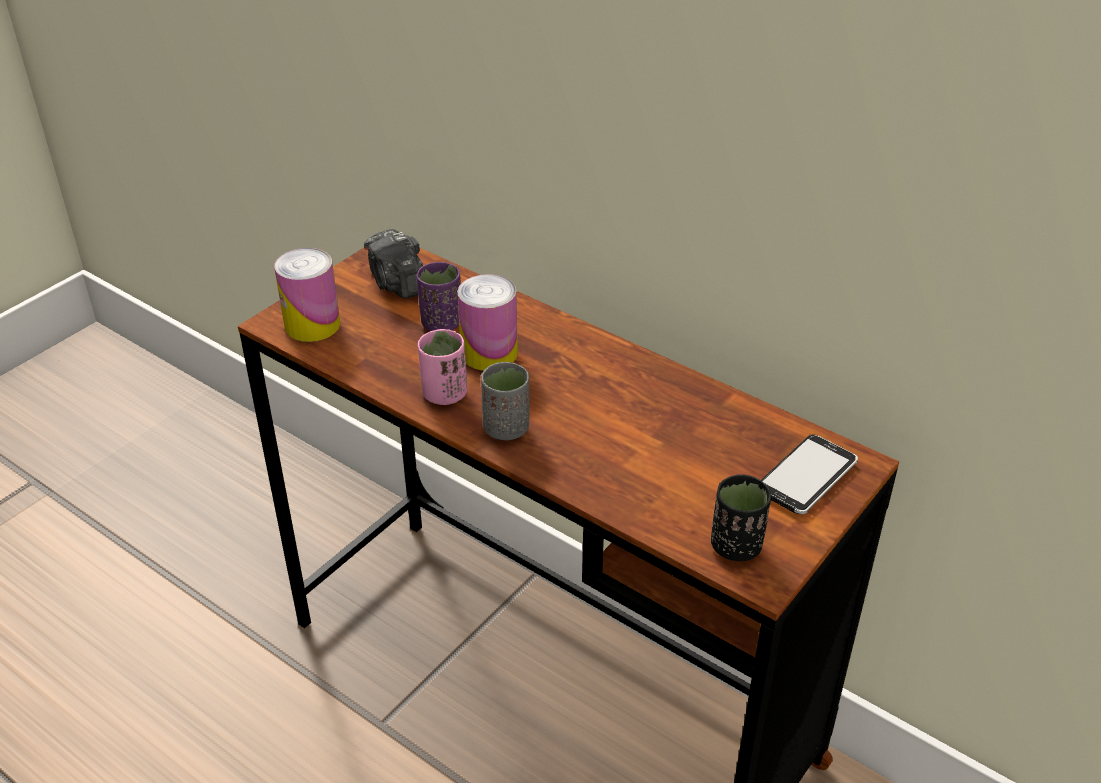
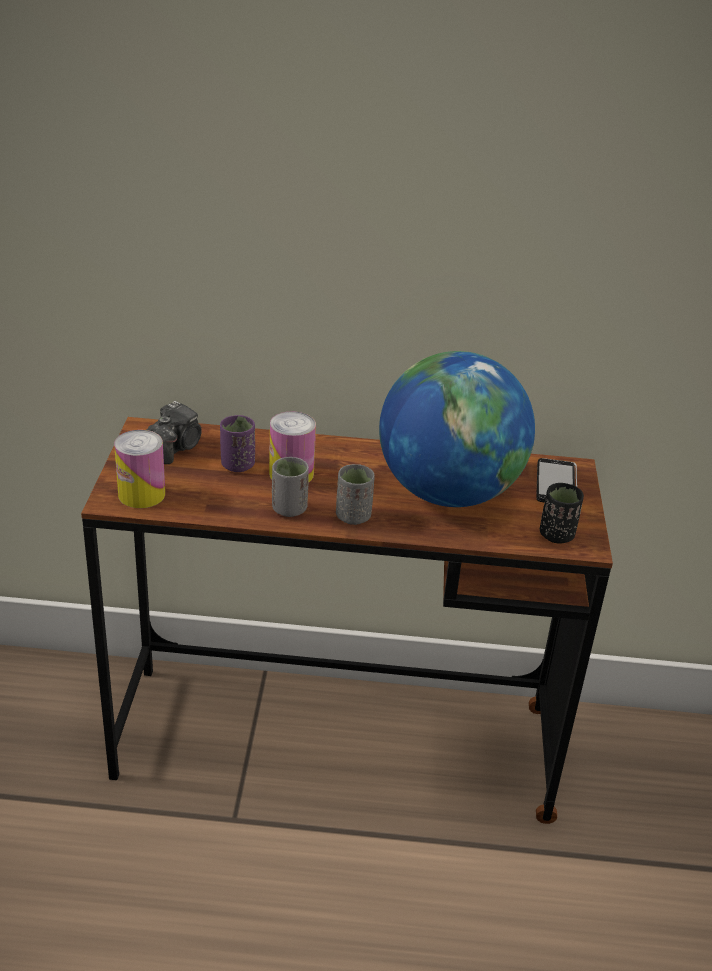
camera: 35 degrees left, 5 degrees down
(397, 283) = (175, 448): camera -> camera turned 90 degrees counterclockwise
(444, 394) = (289, 509): pink cup -> grey cup
(650, 439) = (448, 493): none -> globe

